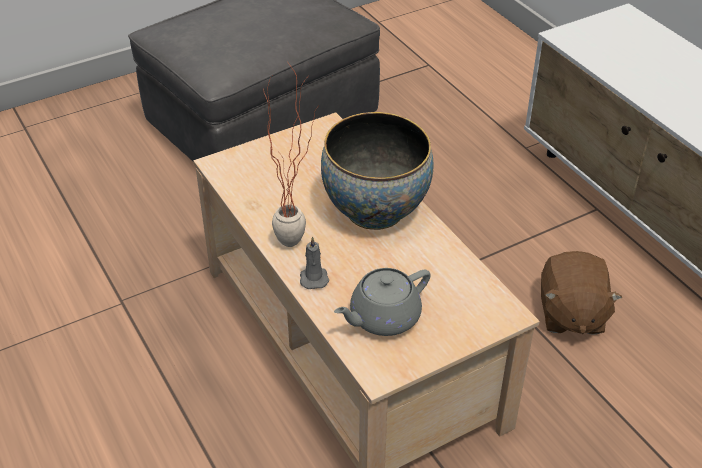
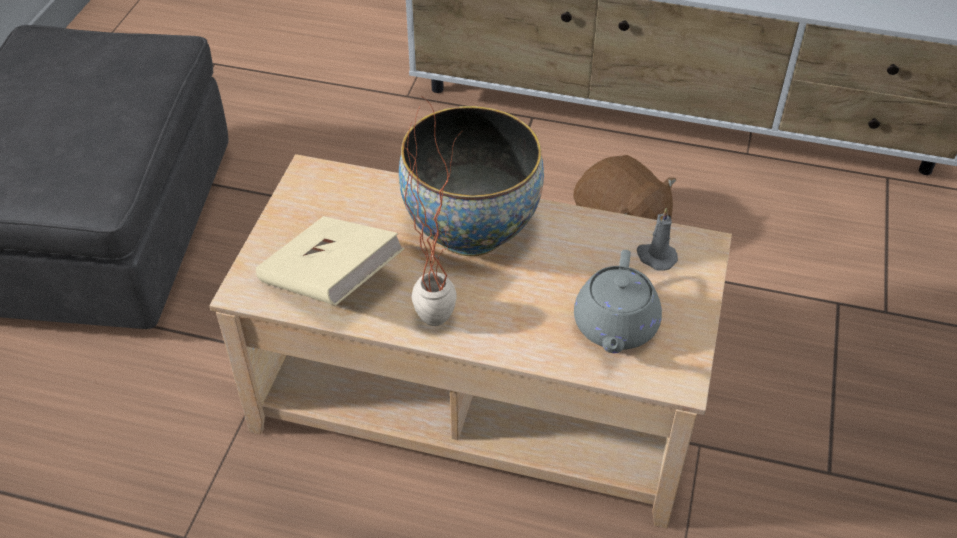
camera: 45 degrees left, 5 degrees up
(264, 188) = (331, 282): none -> beige book
(313, 278) = (505, 337): grey candle -> grey candle (655, 257)

